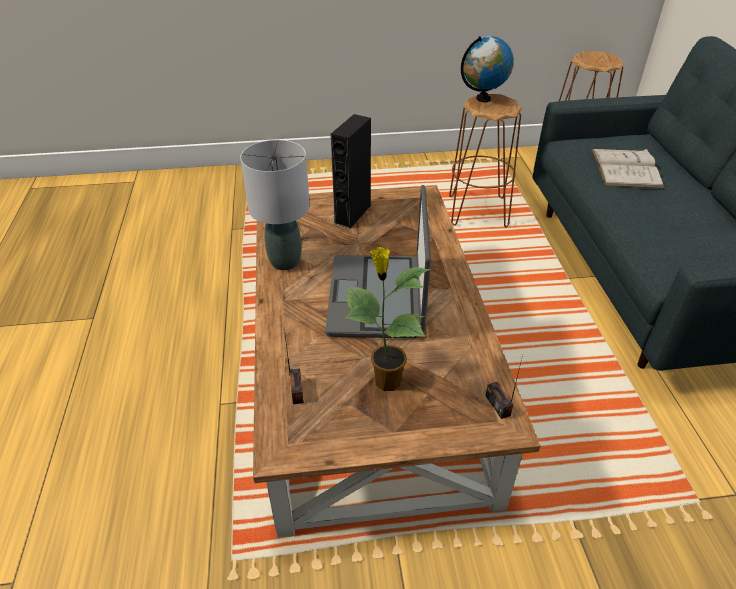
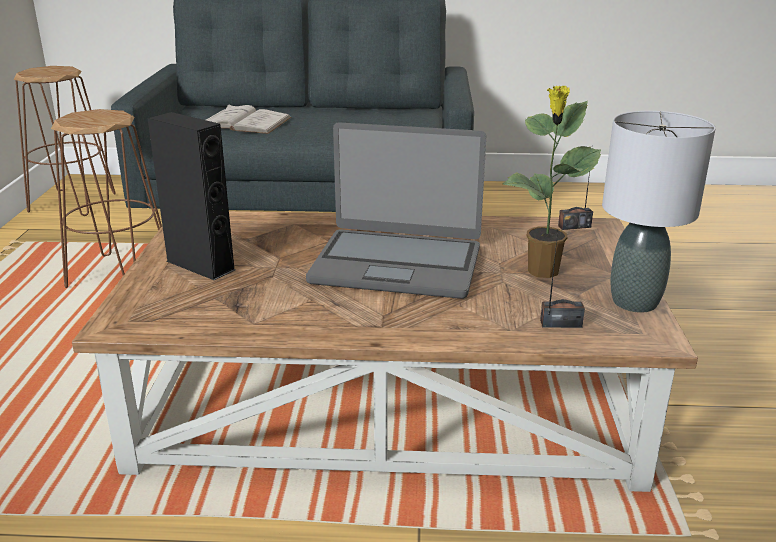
camera: 80 degrees left, 15 degrees down
(285, 261) = (287, 321): grey table lamp -> grey table lamp (634, 302)
(483, 99) = (73, 120): globe -> none

